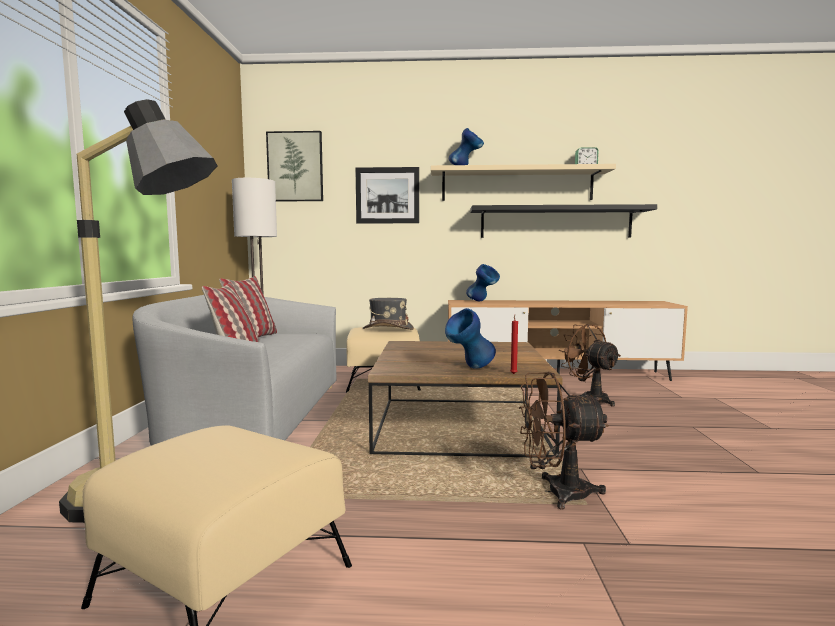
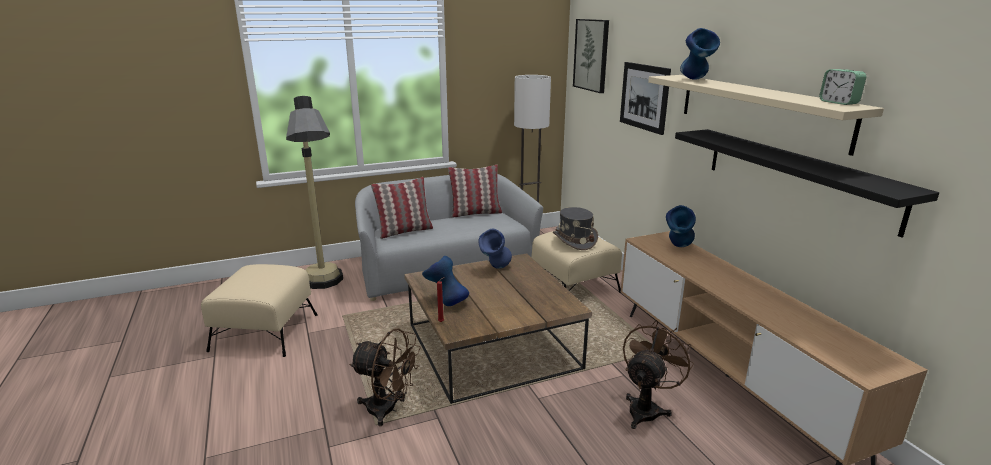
camera: 65 degrees right, 15 degrees up
(411, 350) = (495, 269): none -> blue vase
(556, 492) = (388, 410): brown fan -> brown fan turned 135 degrees clockwise

